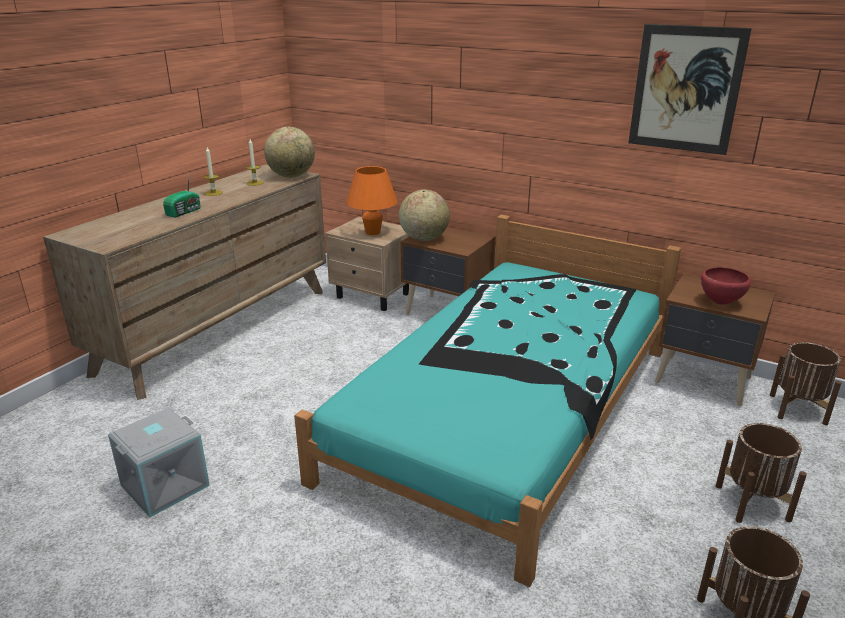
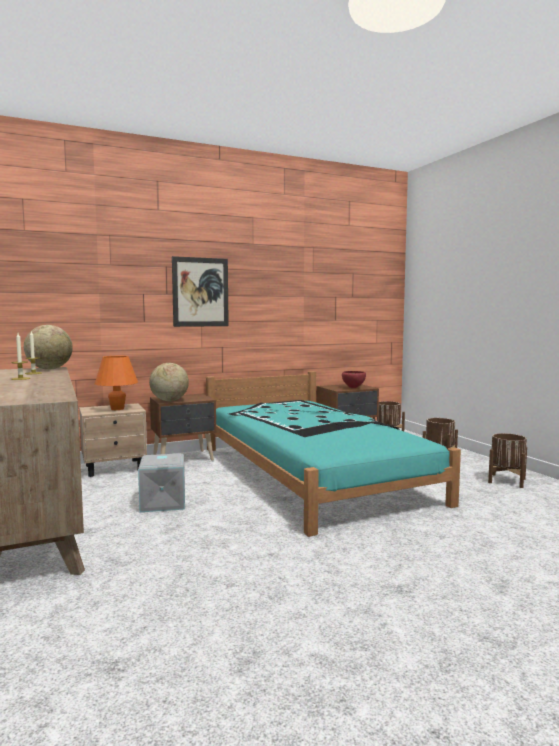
camera: 55 degrees left, 20 degrees down
(165, 484) = (237, 583): grey storage box -> grey storage box (162, 502)
(185, 212) = (43, 384): radio -> none
(685, 89) = (302, 285): picture -> picture (200, 292)

